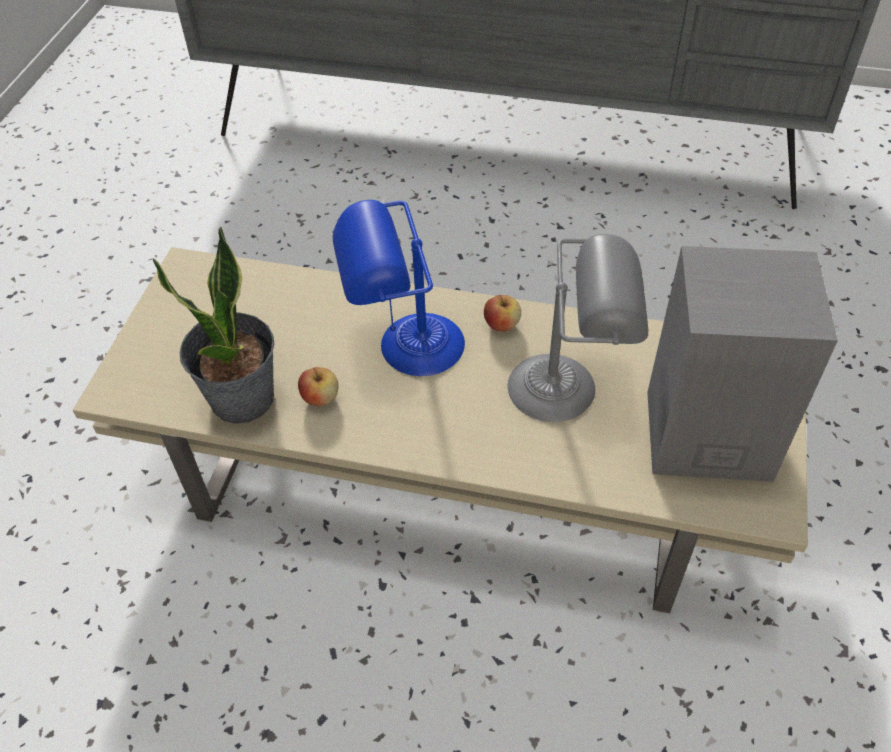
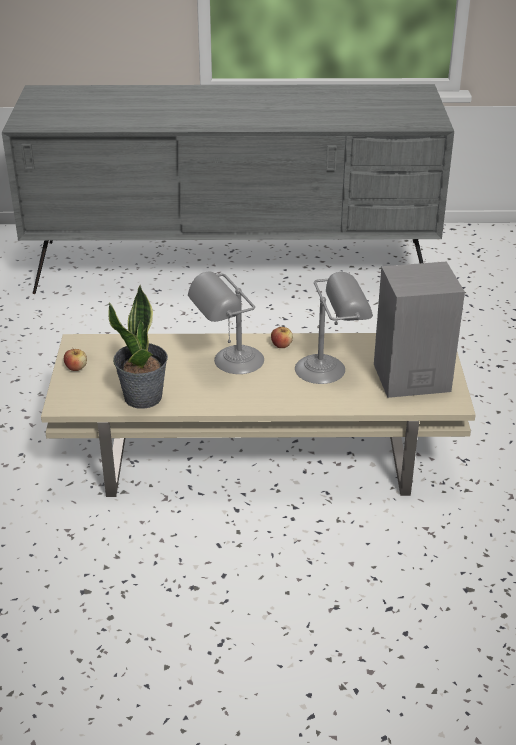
camera: 15 degrees left, 15 degrees down
(320, 398) = (189, 390): apple -> apple (76, 368)
(405, 349) = (229, 363): blue table lamp -> grey table lamp

